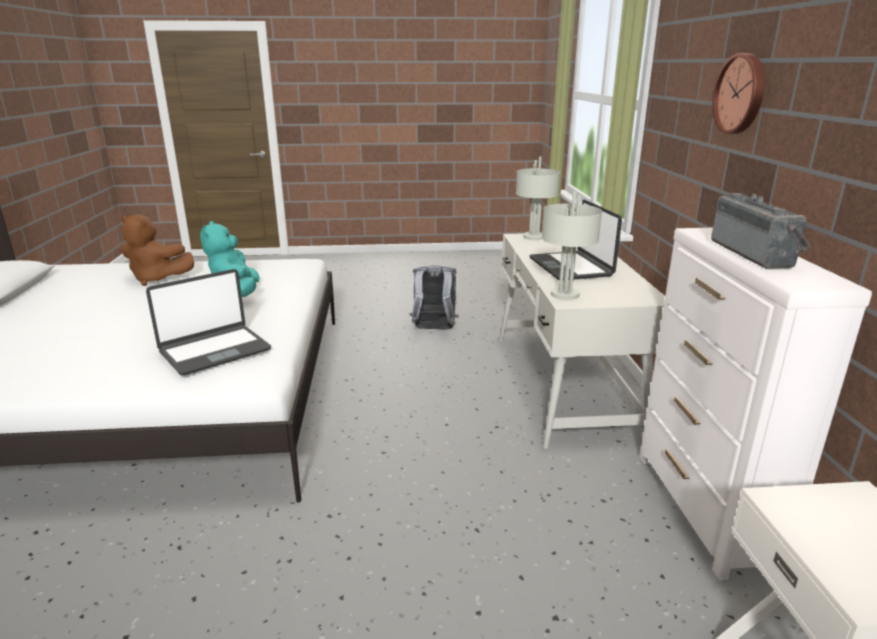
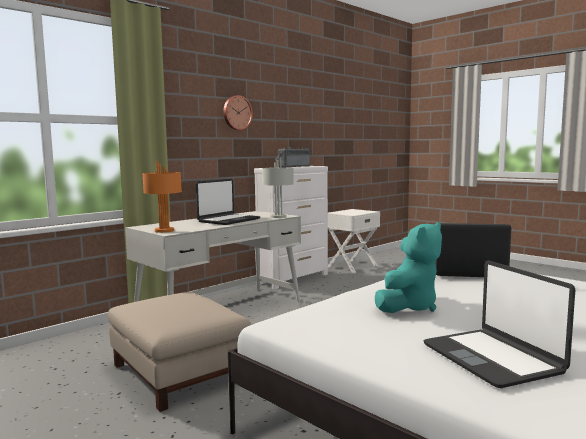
camera: 130 degrees left, 15 degrees down
(157, 279) = (492, 358): brown plush toy -> laptop
(434, 330) = (180, 372): grey backpack -> beige ottoman
(534, 237) = (165, 230): grey table lamp -> orange table lamp

